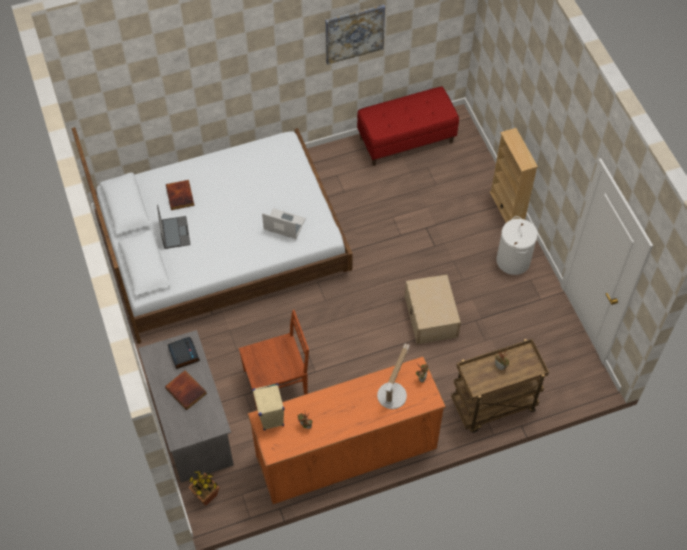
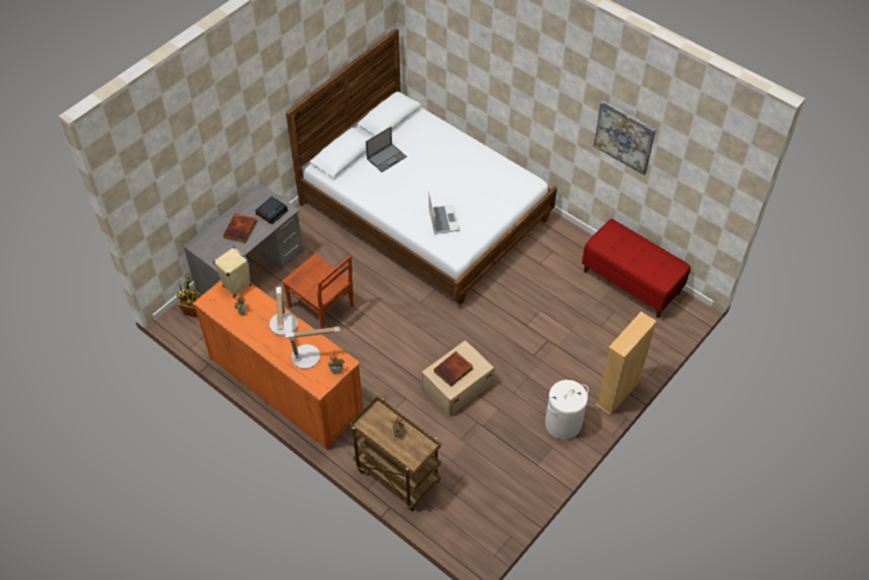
camera: 60 degrees right, 5 degrees down
(181, 196) = (423, 144): book -> book (453, 370)
(346, 399) = (283, 327): none -> table lamp

